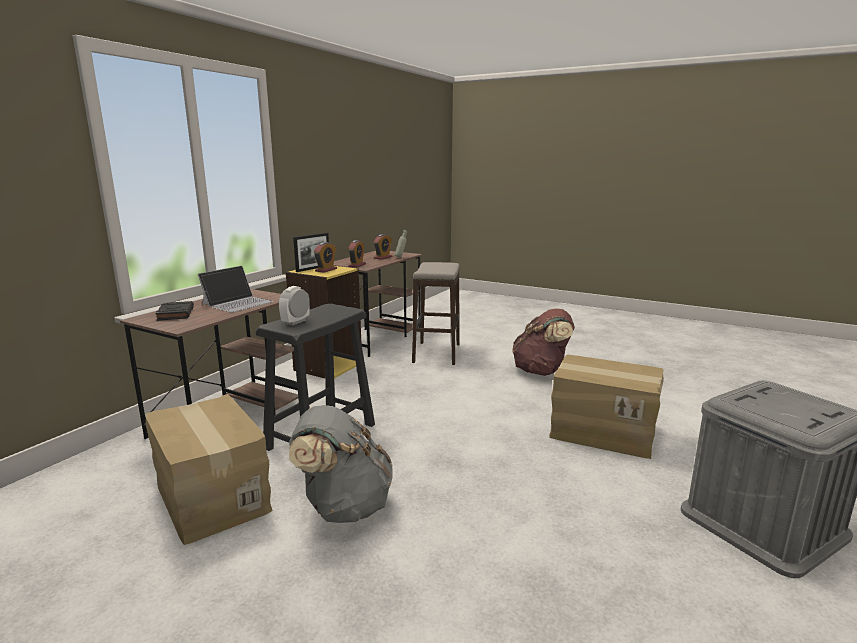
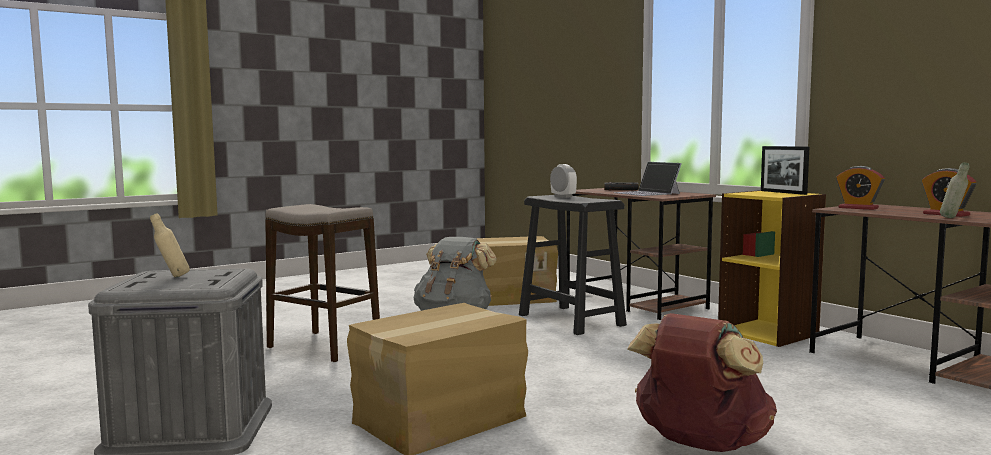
camera: 115 degrees right, 10 degrees down
(326, 270) = (770, 193): alarm clock -> none
(437, 353) = (823, 389): stool -> stool (324, 347)
(796, 408) = (172, 277): none -> beige bottle

